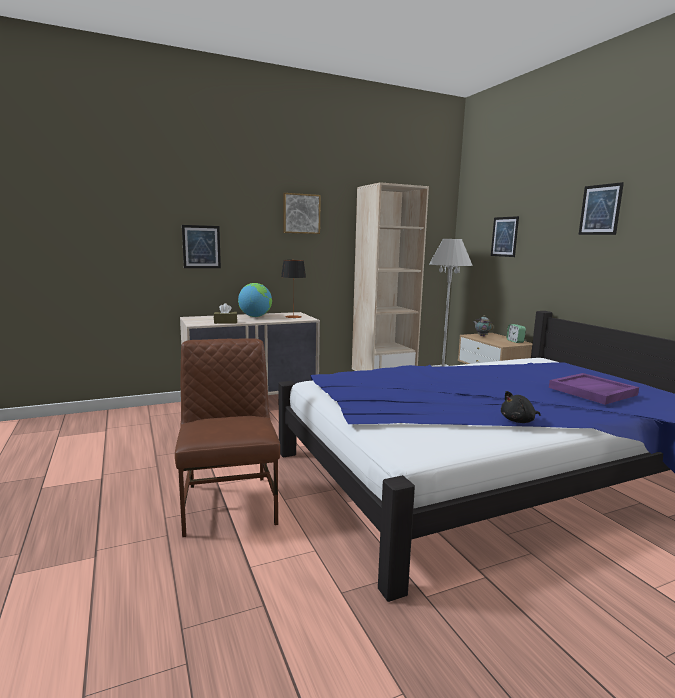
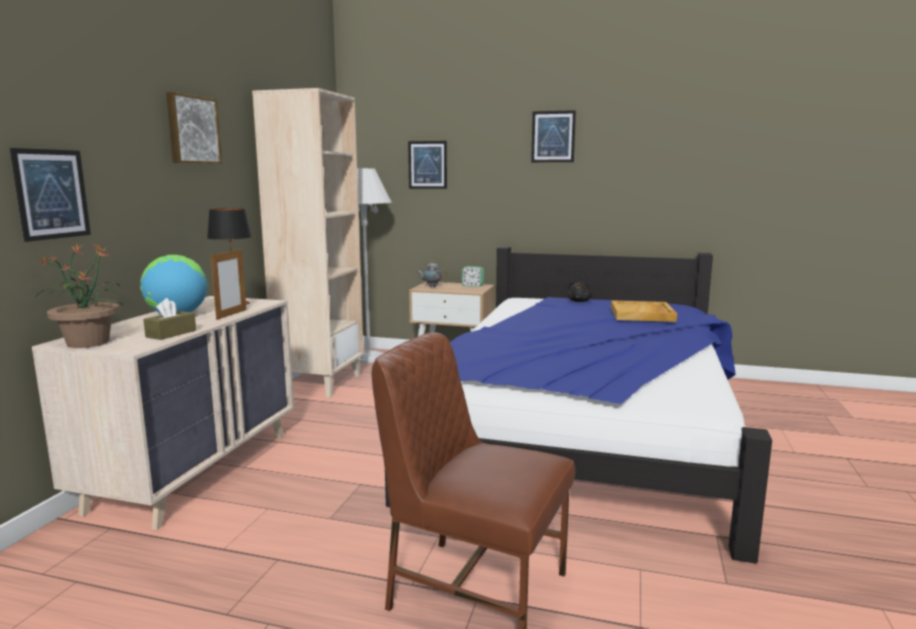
camera: 50 degrees left, 0 degrees up
(194, 319) = (88, 342): none -> potted plant
(273, 320) = (231, 314): none -> picture frame
(519, 421) = (681, 352): black plush toy -> black plush toy (579, 301)
(592, 391) = (642, 314): purple tray -> beige tray

